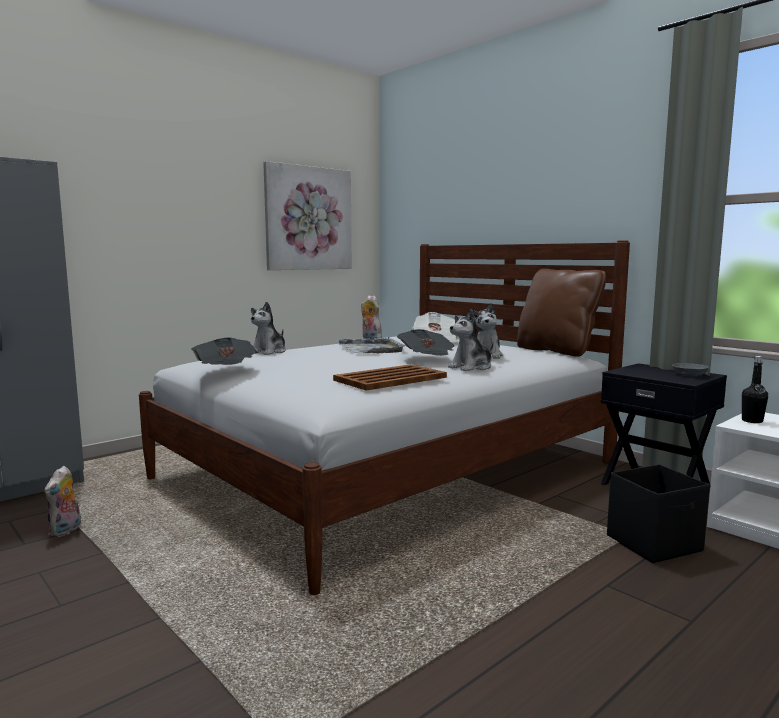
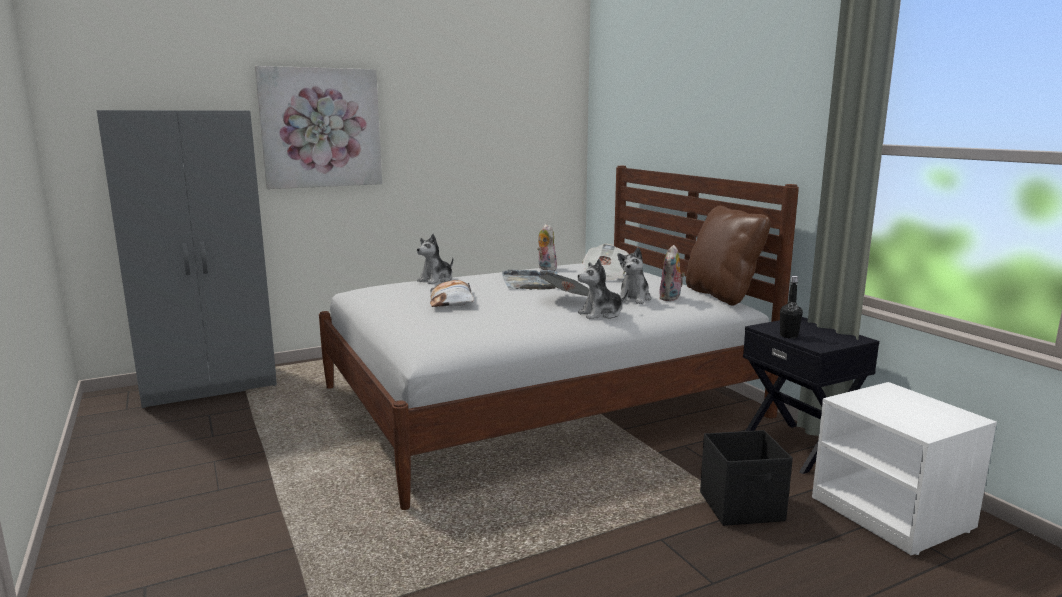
camera: 15 degrees right, 5 degrees up
(66, 531) = (246, 429): plush toy -> plush toy (671, 298)
(226, 370) = (378, 302): newspaper -> none
(307, 365) = (452, 301): none -> pillow
(308, 218) = (506, 137): picture -> picture (321, 128)
(391, 379) = (508, 324): brown tray -> none
(689, 374) = (836, 337): grey bowl -> none
(752, 421) = (870, 396): black bottle -> black bottle (788, 336)

